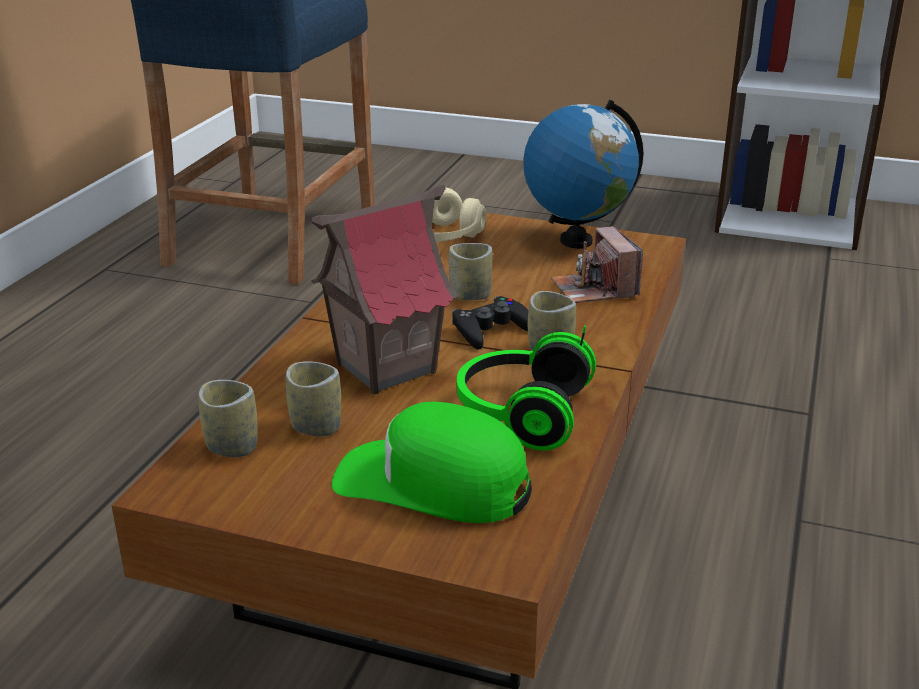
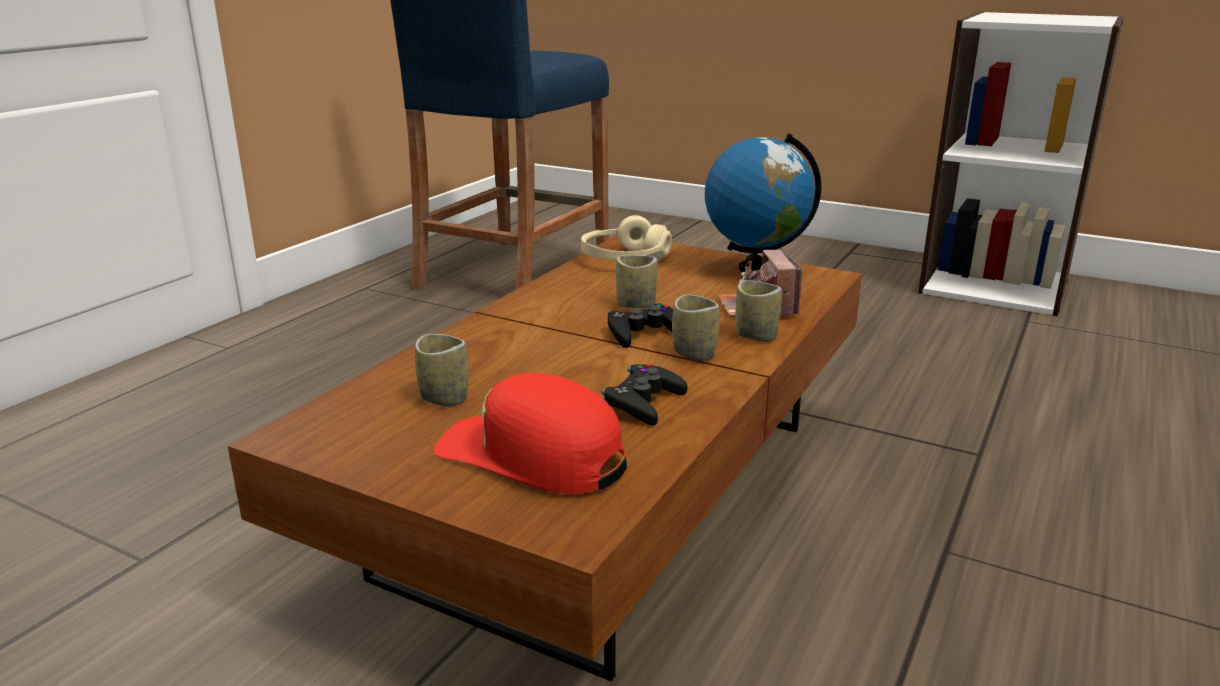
camera: 10 degrees right, 5 degrees down
(232, 447) = (360, 408): cup -> cup (756, 336)
(385, 367) = (531, 356): toy house -> none
(432, 484) = (532, 455): green cap -> red cap
(520, 413) = (643, 403): headphones -> black game controller

